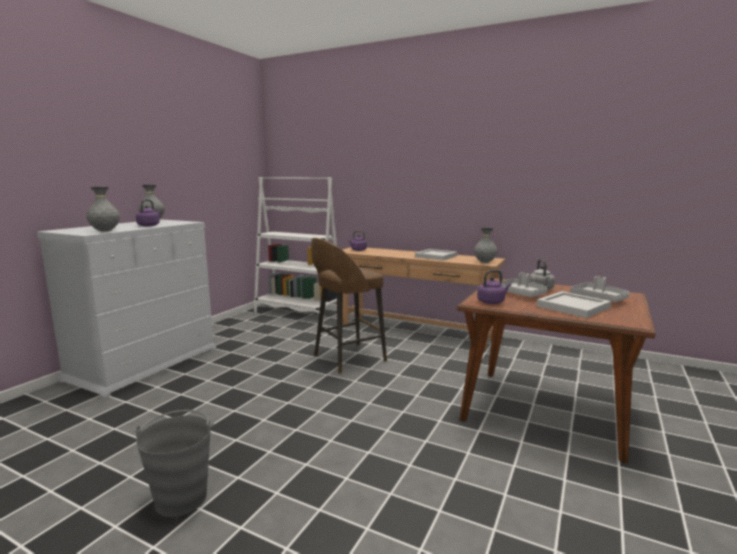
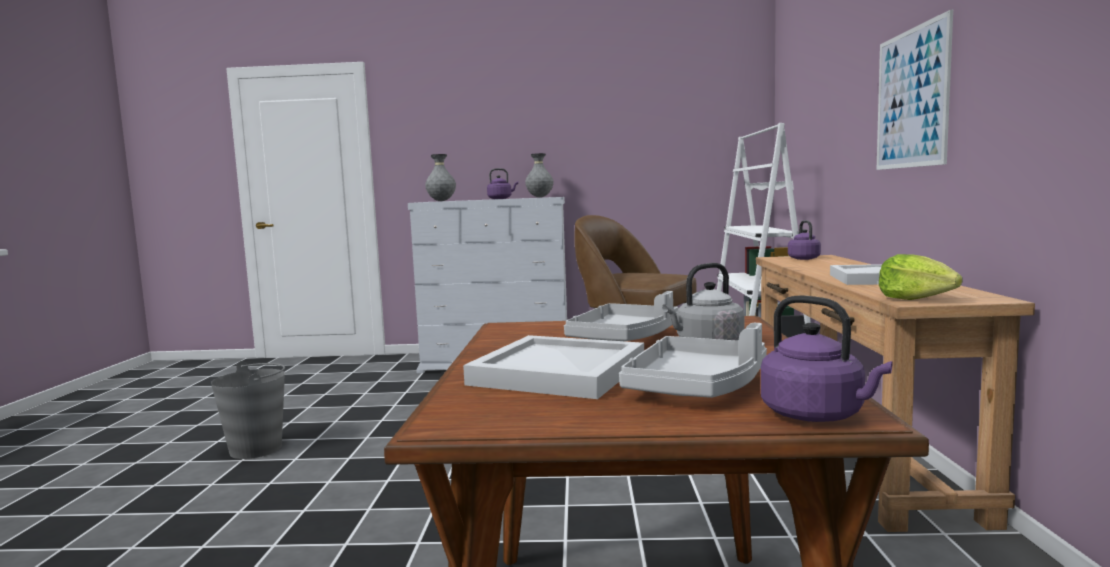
camera: 65 degrees right, 5 degrees down
(423, 178) = (911, 98): none -> picture
(484, 262) = (915, 299): grey vase -> lettuce
(492, 302) = (525, 331): purple kettle -> purple kettle (817, 415)

